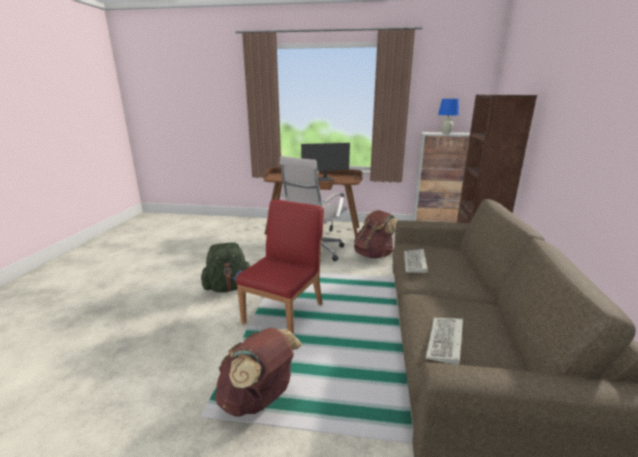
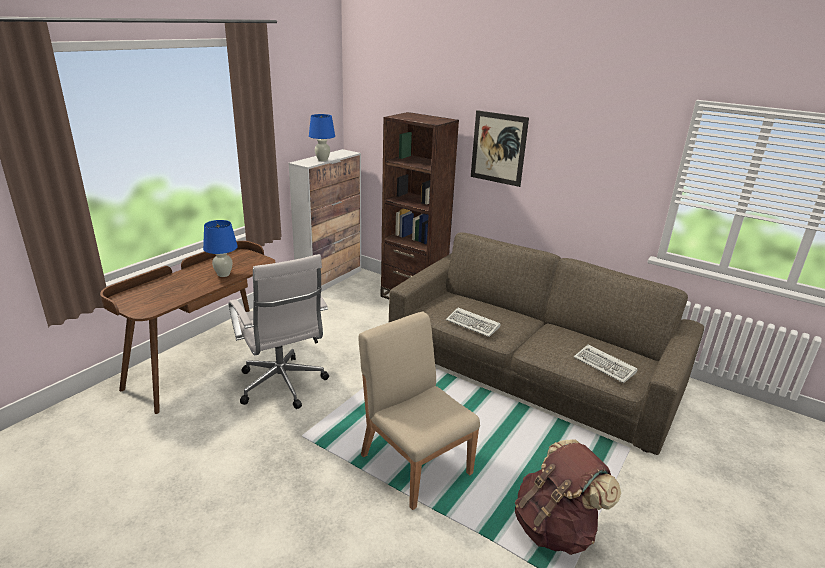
camera: 65 degrees left, 5 degrees up
(228, 288) = (308, 502): green backpack -> none
(284, 312) = (415, 463): red chair -> beige chair
(325, 179) = (223, 274): monitor -> blue table lamp
(374, 254) = (340, 345): brown backpack -> none
(558, 121) = (498, 148): none -> picture

